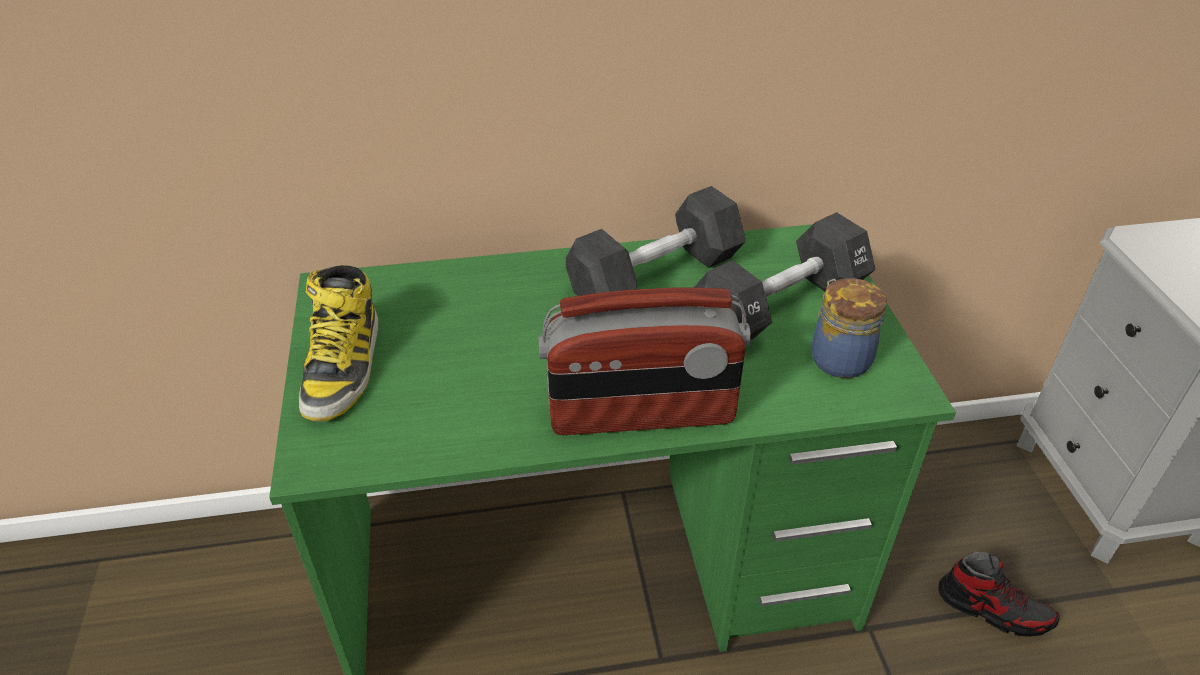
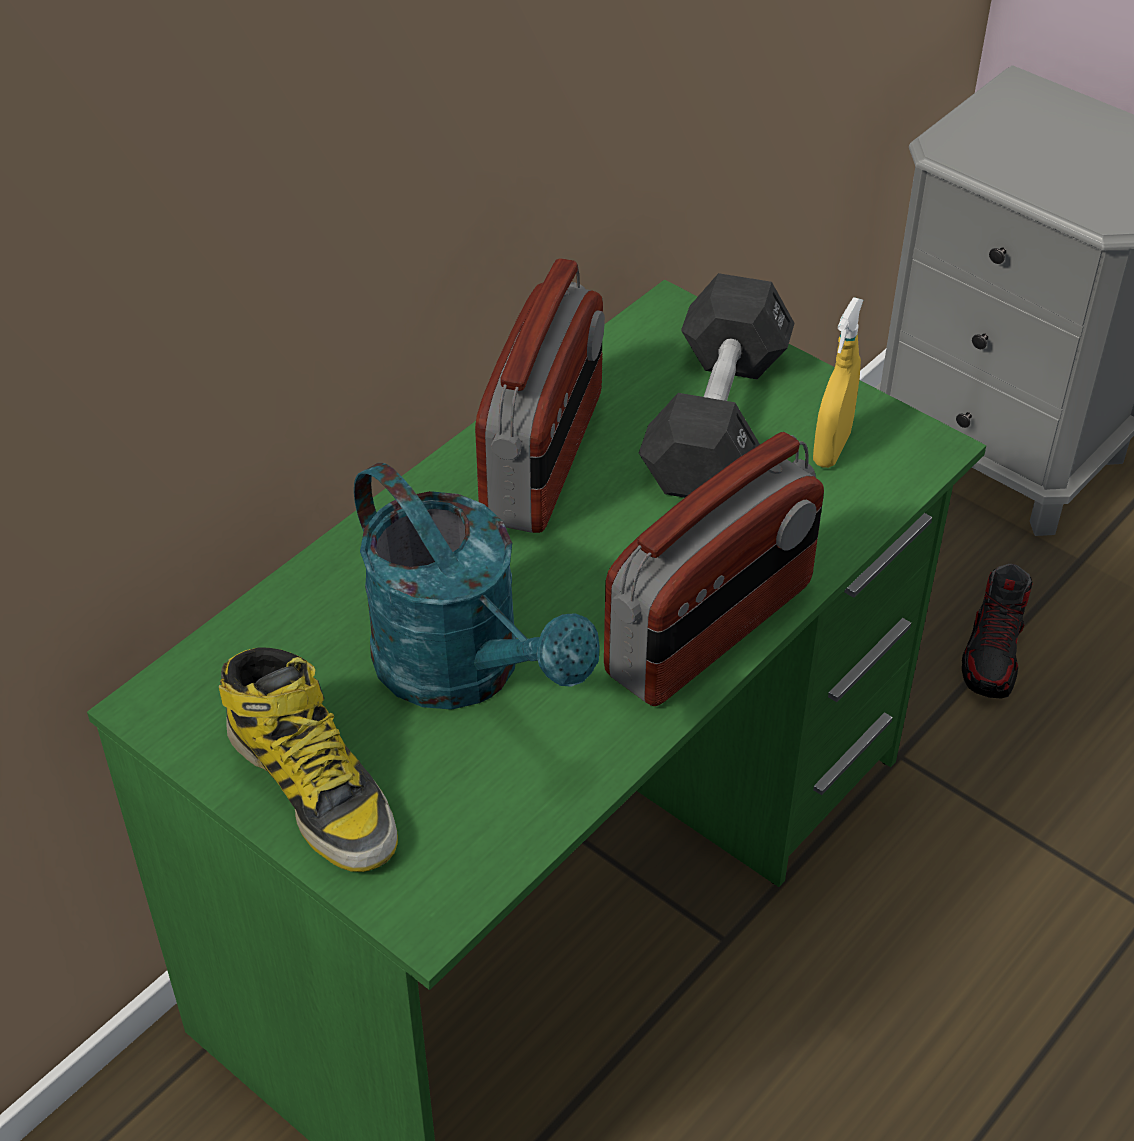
camera: 40 degrees left, 5 degrees up
(483, 355) = (465, 671): none -> turquoise watering can
(655, 276) = (544, 458): black dumbbell -> radio
(838, 358) = (831, 449): jar -> yellow spray bottle
(993, 609) = (993, 653): shoe -> shoe turned 120 degrees clockwise

